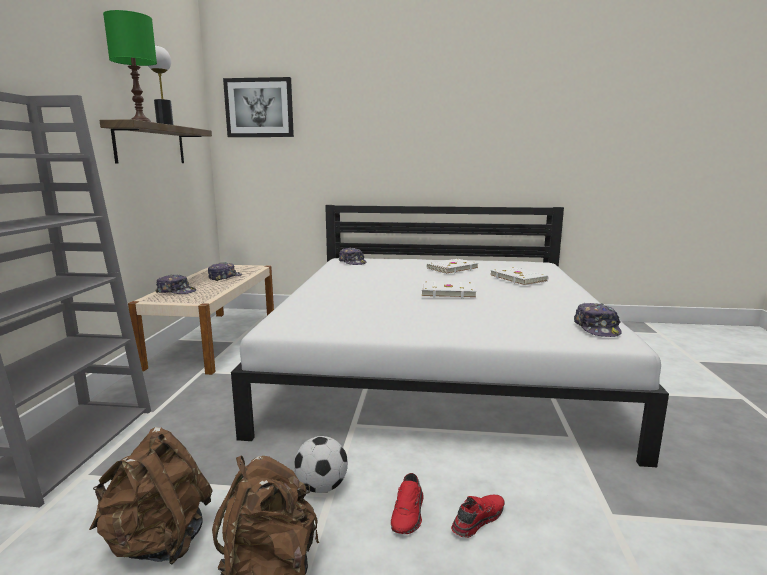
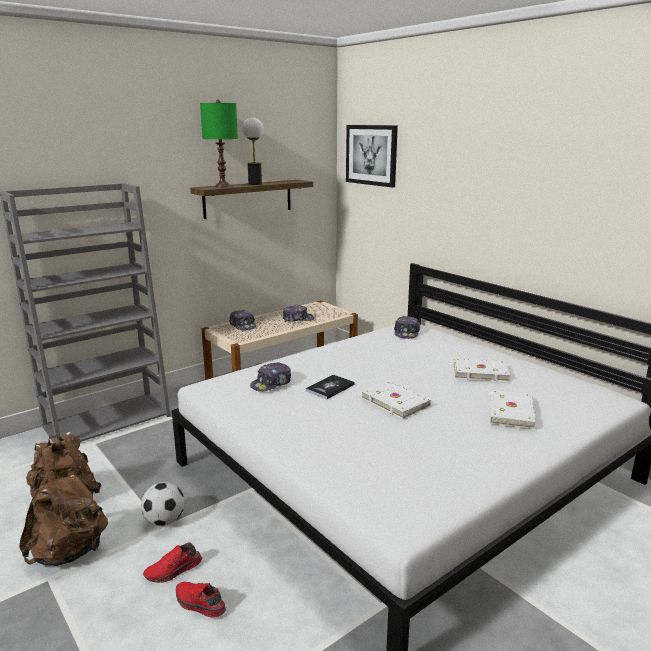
camera: 45 degrees right, 5 degrees up
(384, 298) = (330, 388): none -> book
(477, 519) = (199, 604): red shoe -> red shoe turned 150 degrees counterclockwise
(597, 328) = (417, 505): cap -> cap (271, 384)

